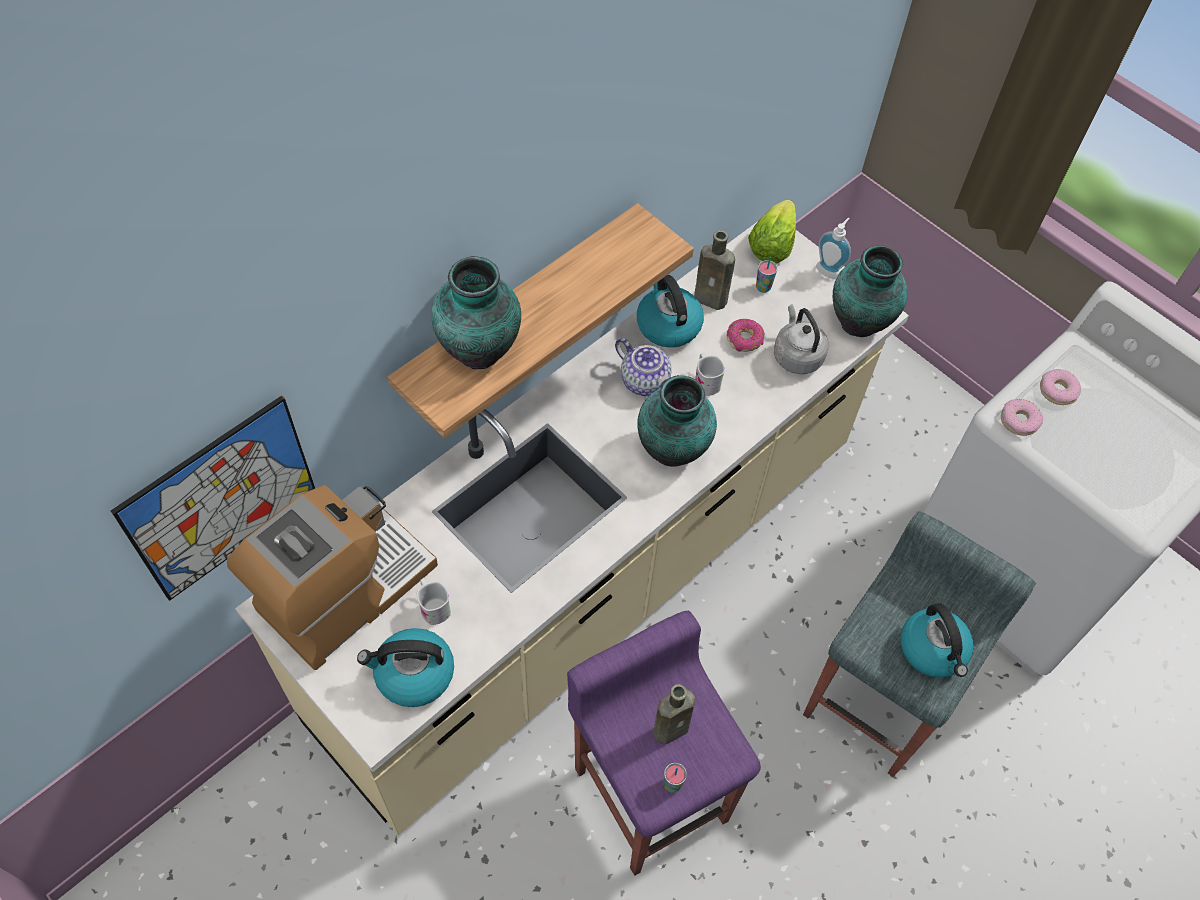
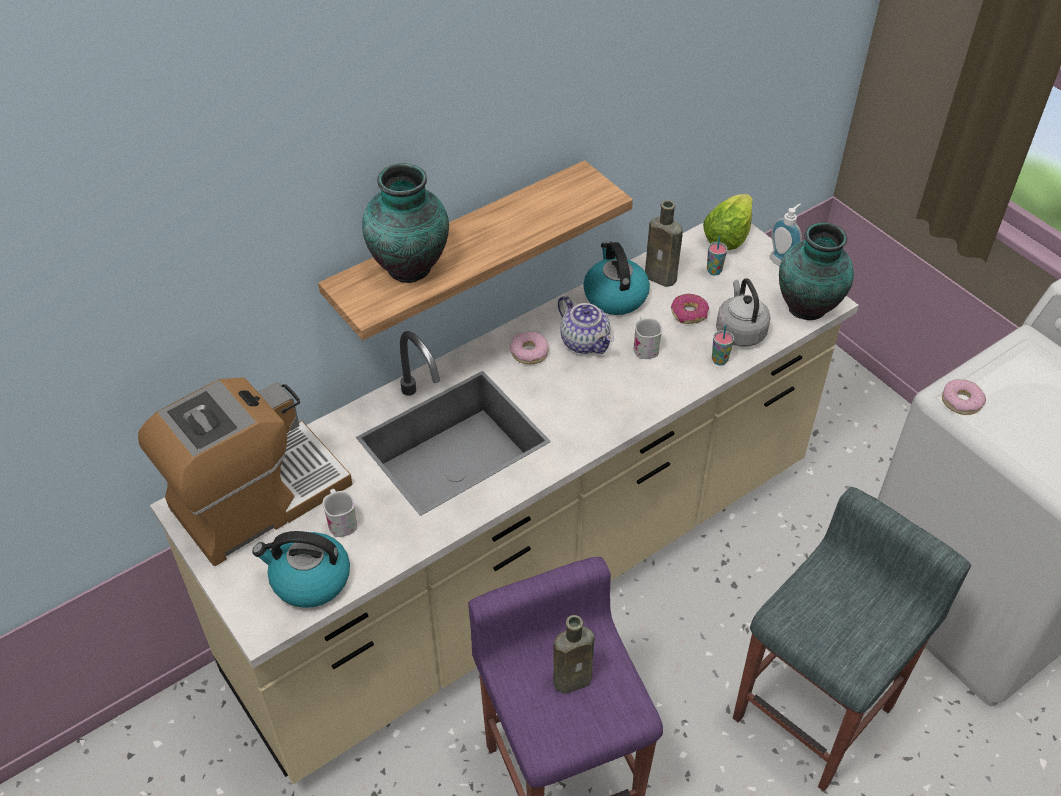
camera: 10 degrees right, 10 degrees down
(222, 500) = (141, 374): picture -> none
(672, 784) = (566, 733): cup -> cup (719, 360)
(674, 450) = (604, 403): vase -> none
(933, 650) = (860, 632): kettle -> none
(1058, 391) = (1005, 378): donut -> donut (529, 352)

